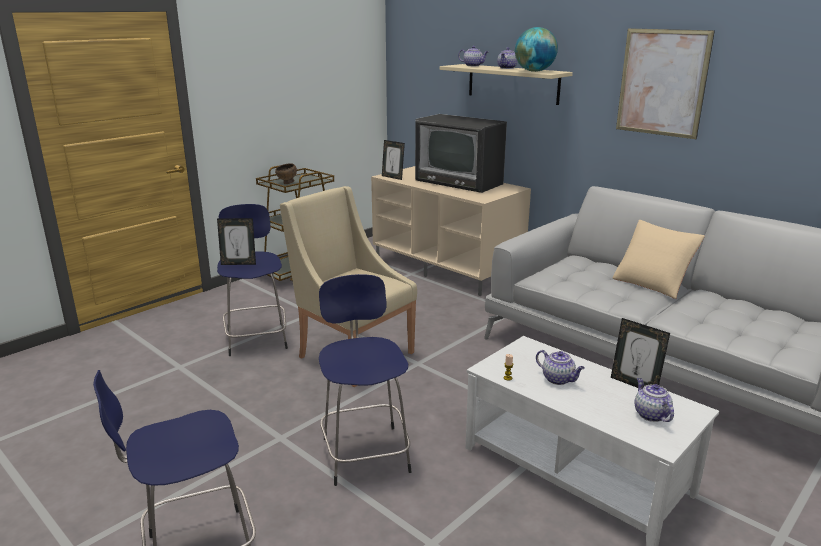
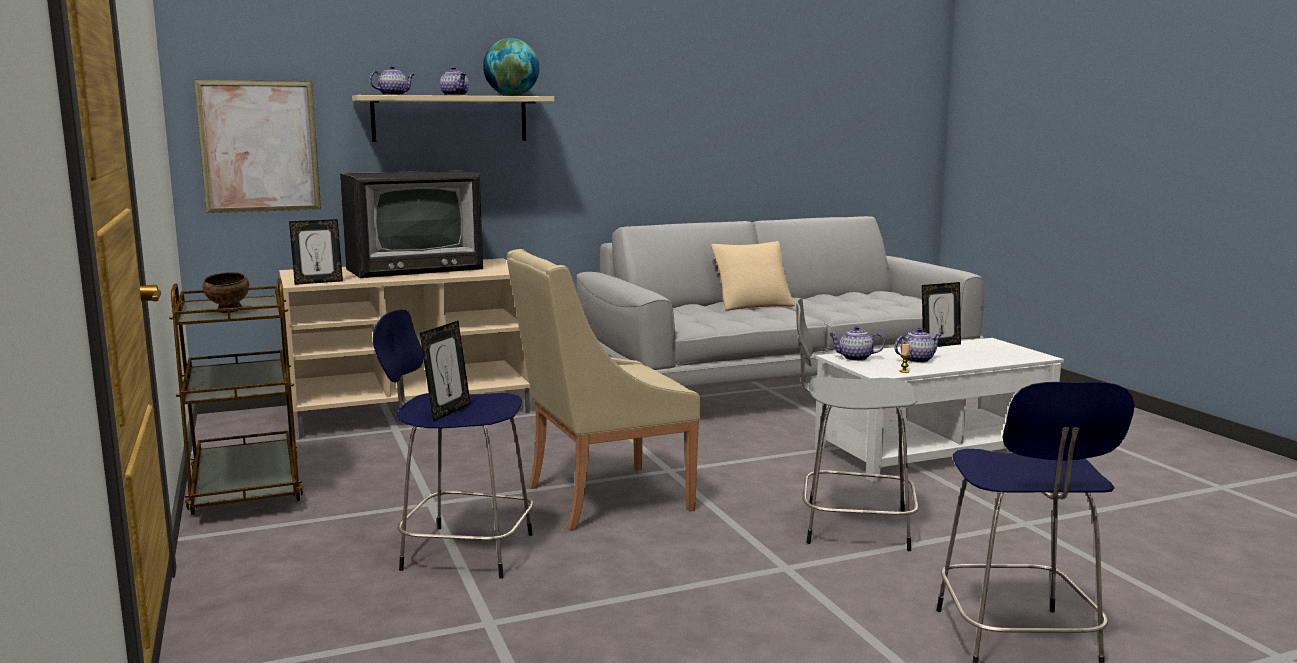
camera: 65 degrees left, 10 degrees down
(365, 452) = (851, 527): blue stool -> grey stool
(650, 414) = (991, 350): teapot -> teapot (855, 358)
(662, 83) = (650, 102): picture -> picture (259, 146)

